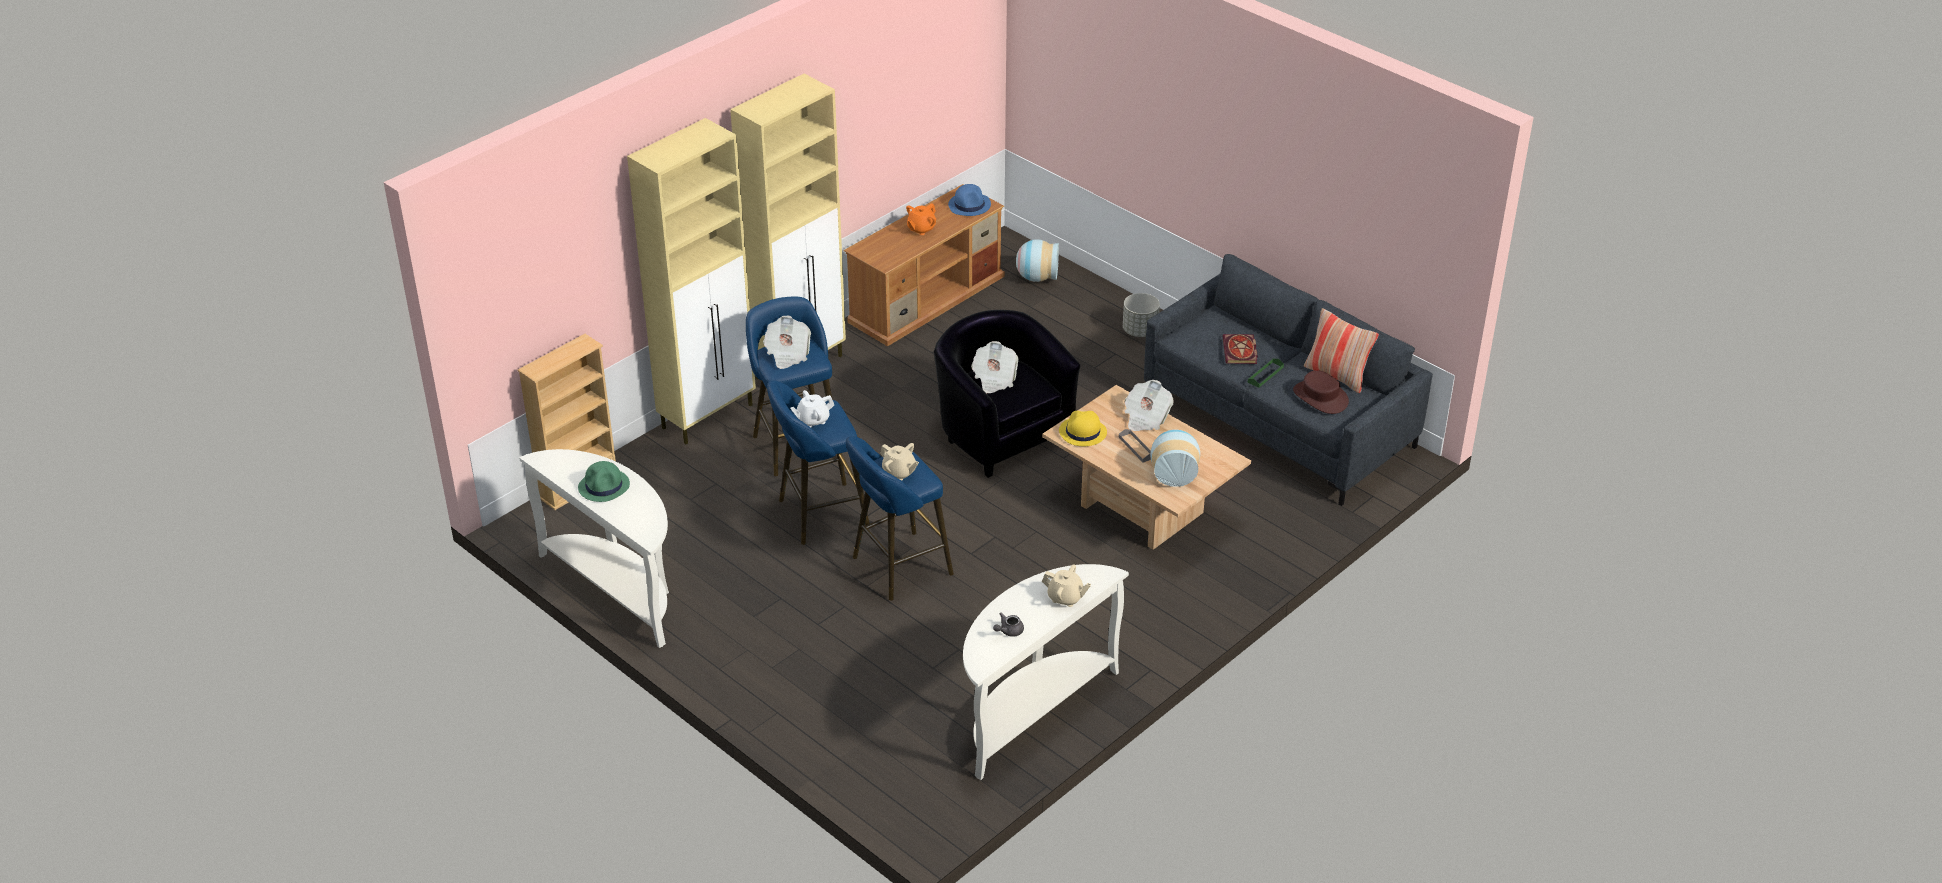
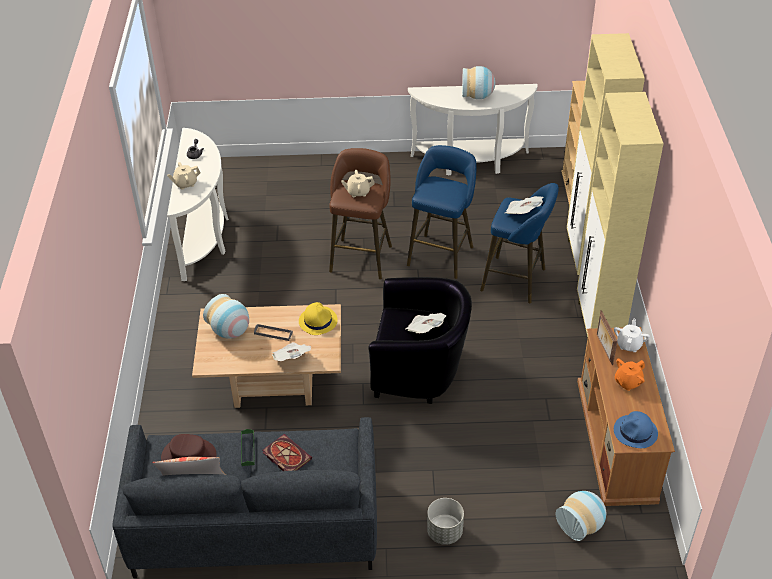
camera: 135 degrees right, 5 degrees up
(604, 486) = (477, 96): green hat -> vase
(812, 420) = (445, 188): white teapot -> white teapot (629, 344)
(897, 568) = (361, 256): blue stool -> brown stool
(899, 254) = (603, 349): none -> picture frame
(921, 229) = (627, 382): orange teapot -> orange teapot turned 120 degrees counterclockwise

